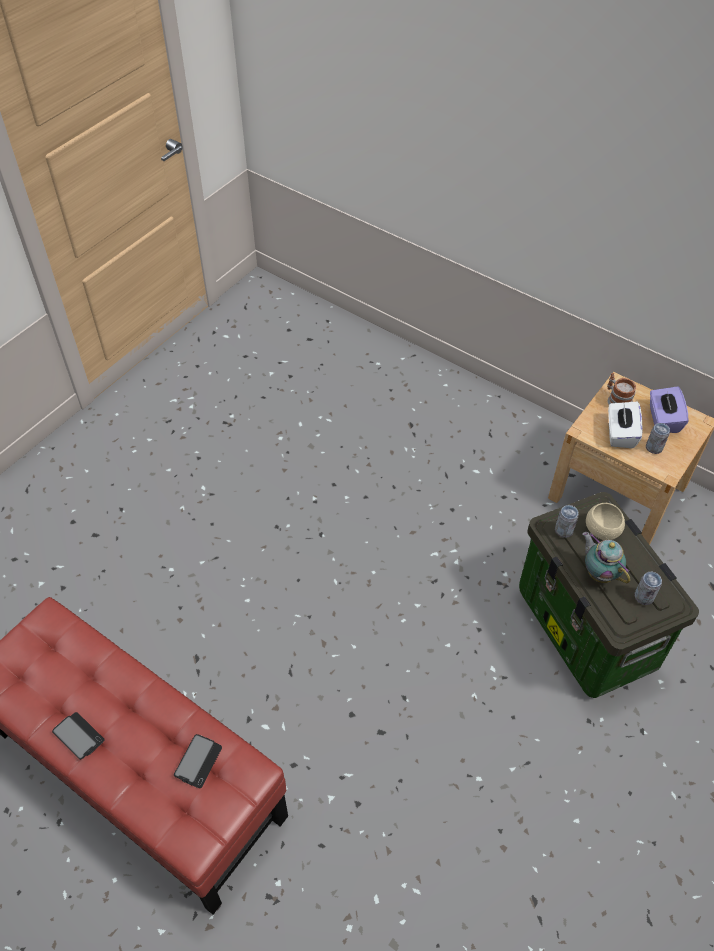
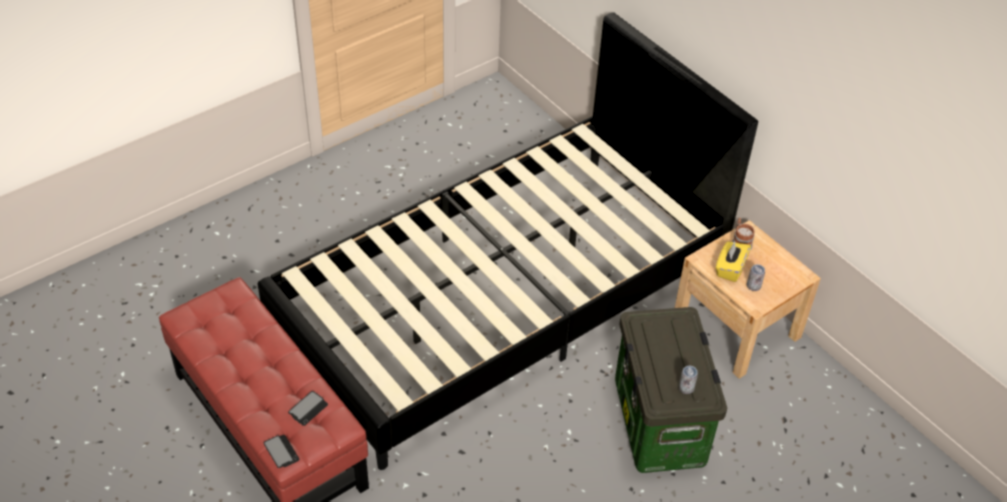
camera: 15 degrees right, 5 degrees down
(78, 736) = (231, 371): phone -> phone (281, 452)
(357, 527) = (501, 300): none -> black bed
(563, 530) = (645, 326): can -> none
(599, 573) = (658, 362): teapot -> none
(601, 531) = (675, 334): beige bowl -> none
(620, 434) = (730, 269): white tissue box -> yellow tissue box
(663, 419) = (772, 266): purple tissue box -> none

